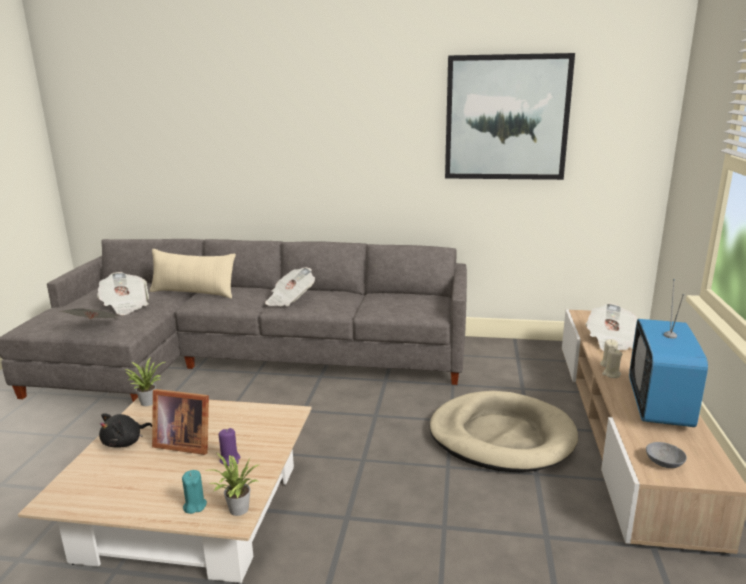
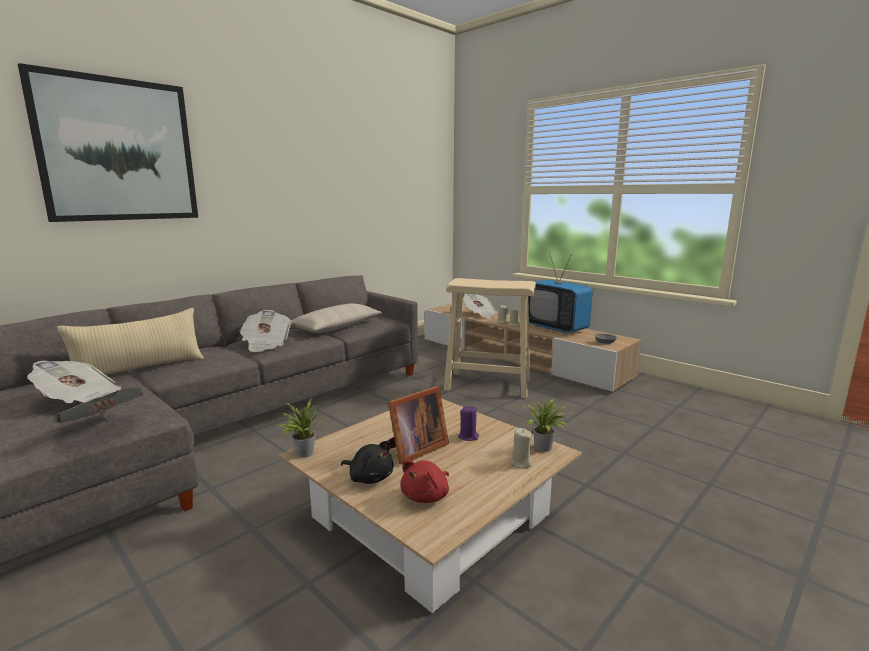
camera: 55 degrees left, 5 degrees down
(108, 478) = (427, 496): none -> red plush toy
(125, 442) = (369, 477): black plush toy -> black plush toy turned 45 degrees counterclockwise
(194, 506) = (520, 463): turquoise candle -> beige candle
(373, 302) = (336, 327): none -> beige pillow
(501, 436) = (487, 384): beige dog bed -> beige stool
(506, 118) = (370, 170): picture -> picture (118, 150)

